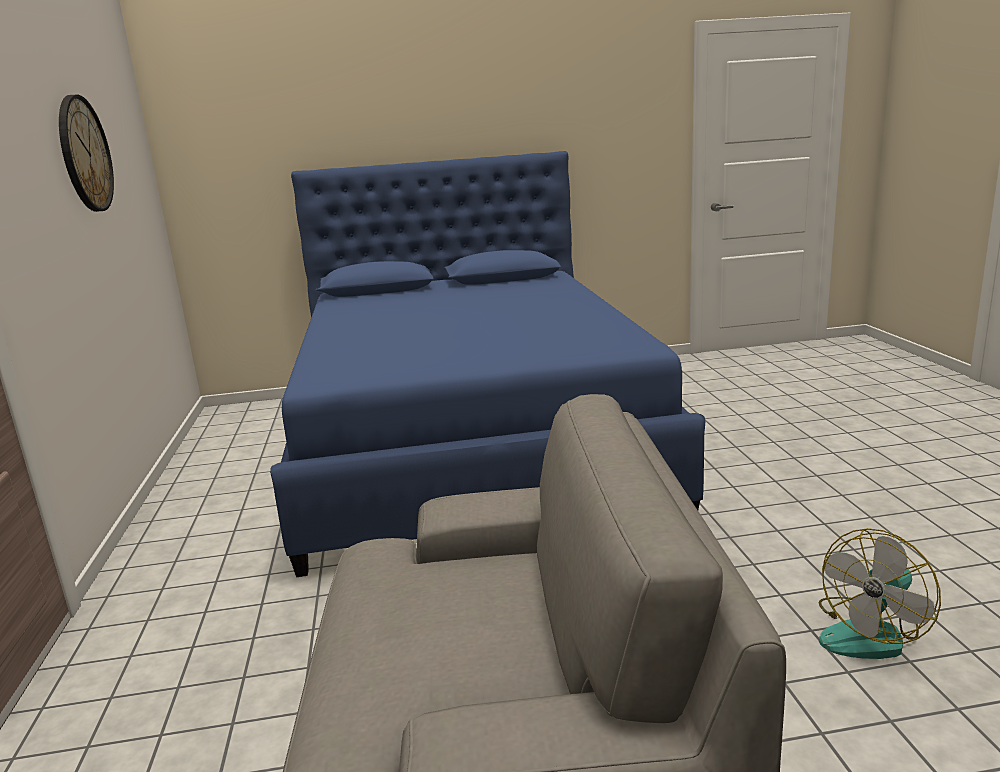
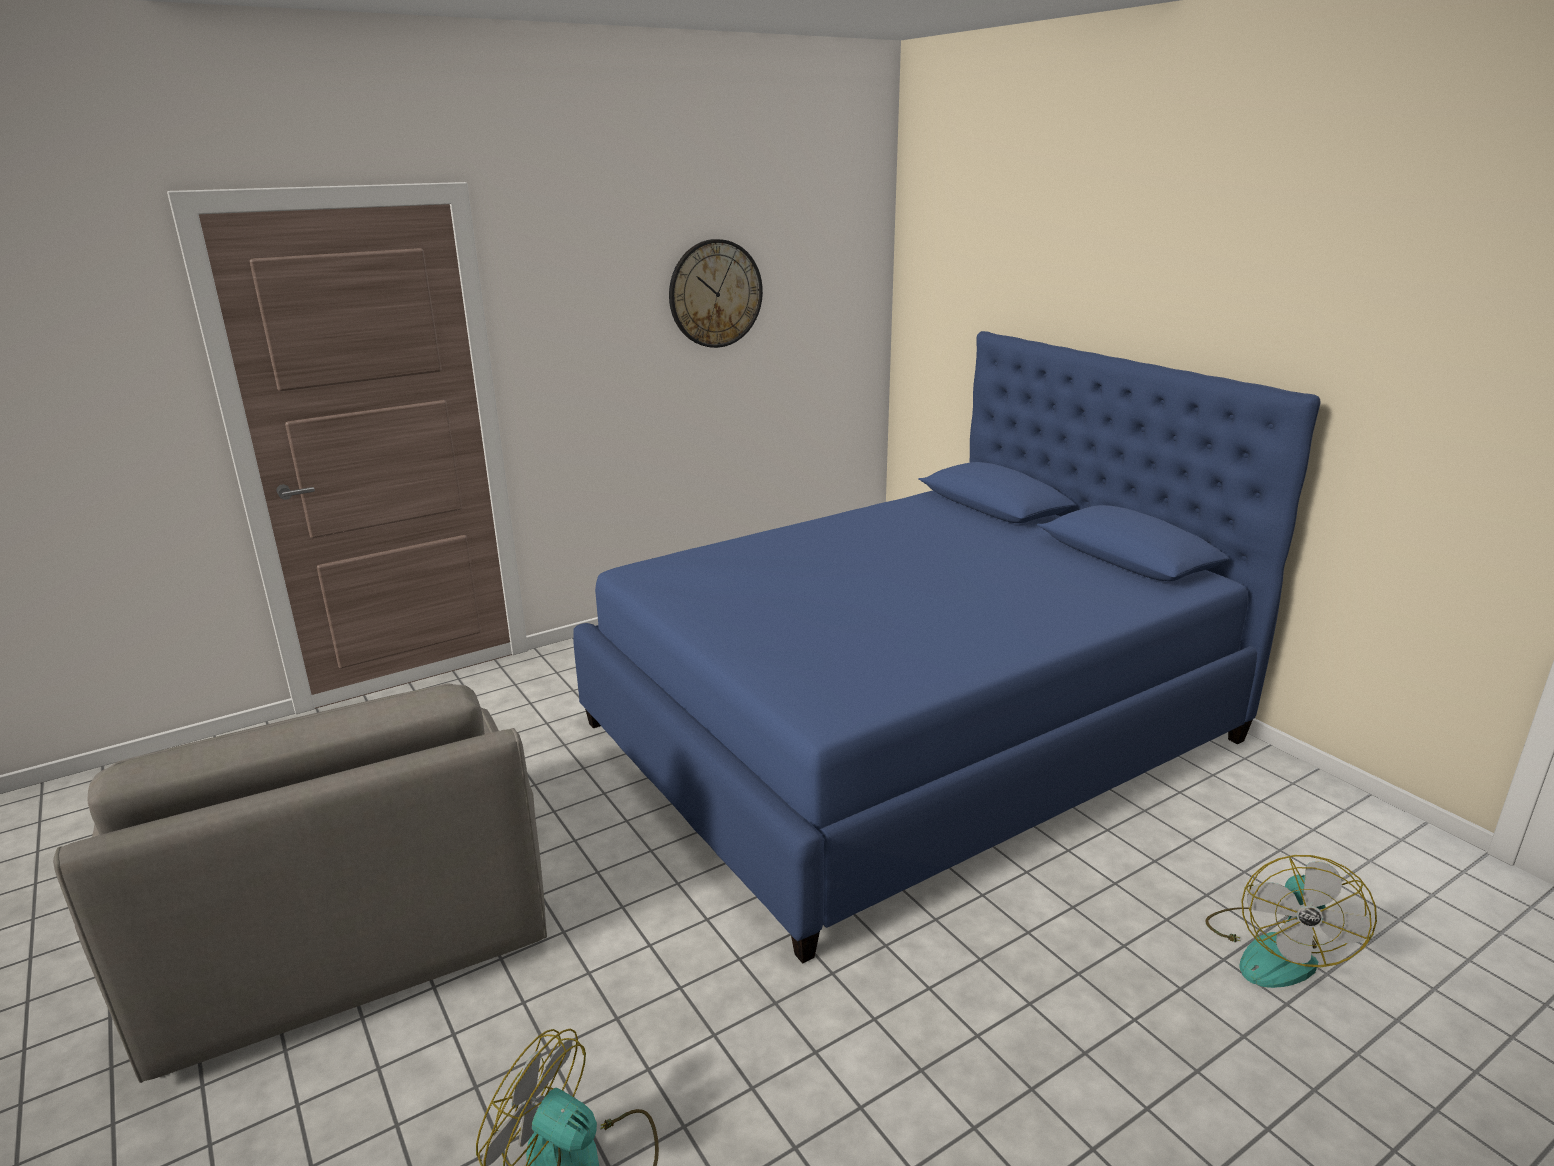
camera: 65 degrees right, 5 degrees up
(736, 403) = (1275, 950): none -> fan

